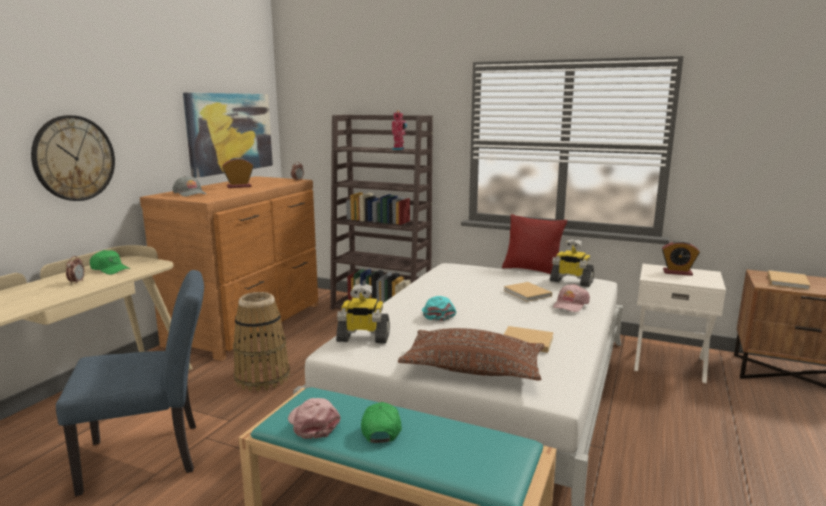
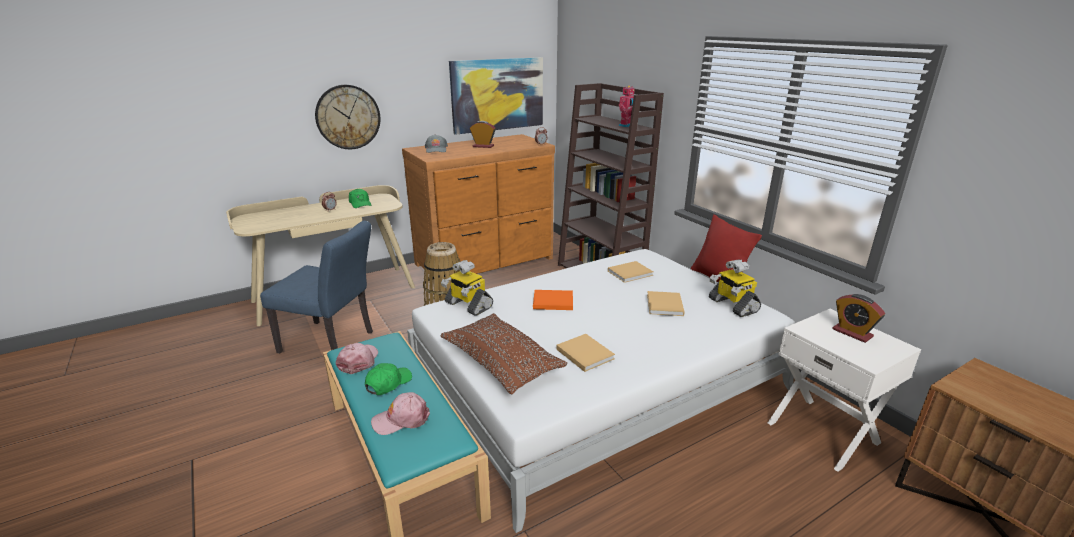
camera: 35 degrees right, 10 degrees up
(437, 314) = (551, 301): turquoise cap -> orange book
(570, 304) = (687, 331): pink cap -> pink cap (401, 419)
(787, 281) = (1005, 394): beige book -> beige book (631, 273)

